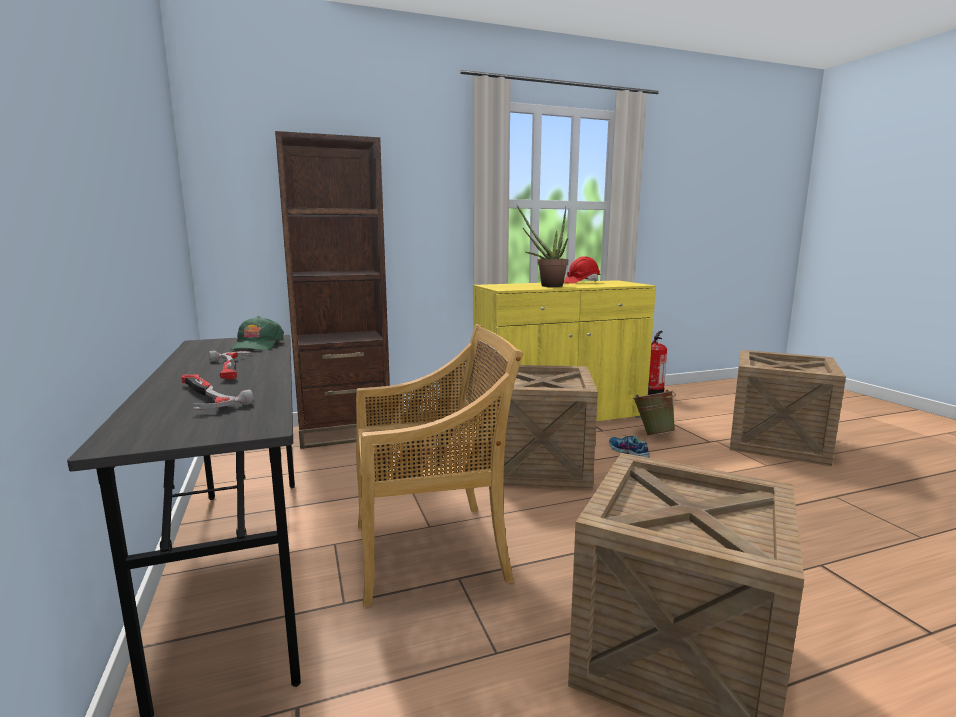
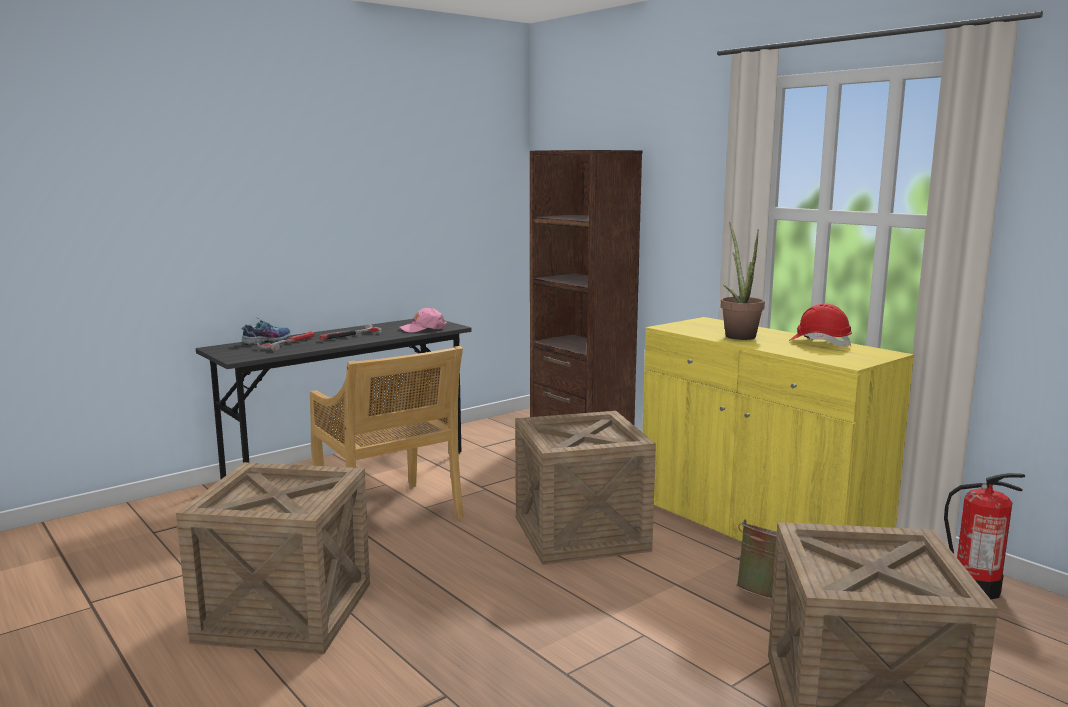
camera: 70 degrees right, 0 degrees up
(257, 345) = (423, 328): green cap -> pink cap
(628, 452) = (672, 579): shoe -> shoe (266, 341)

